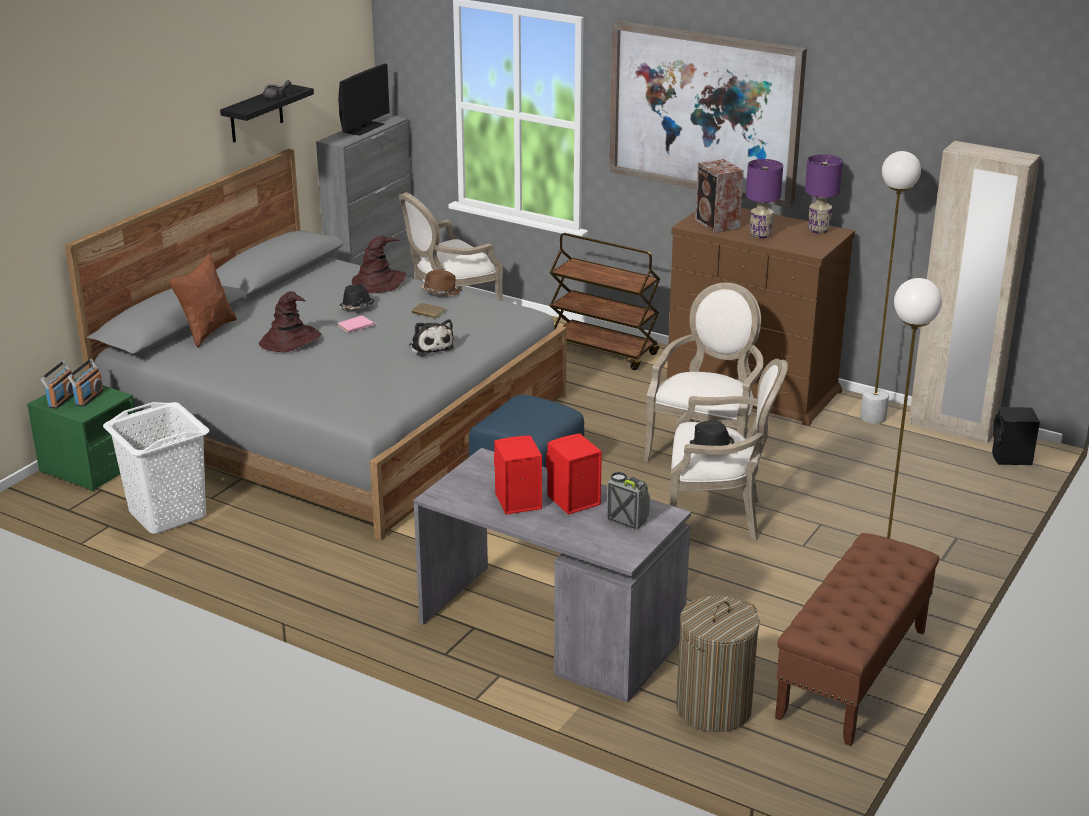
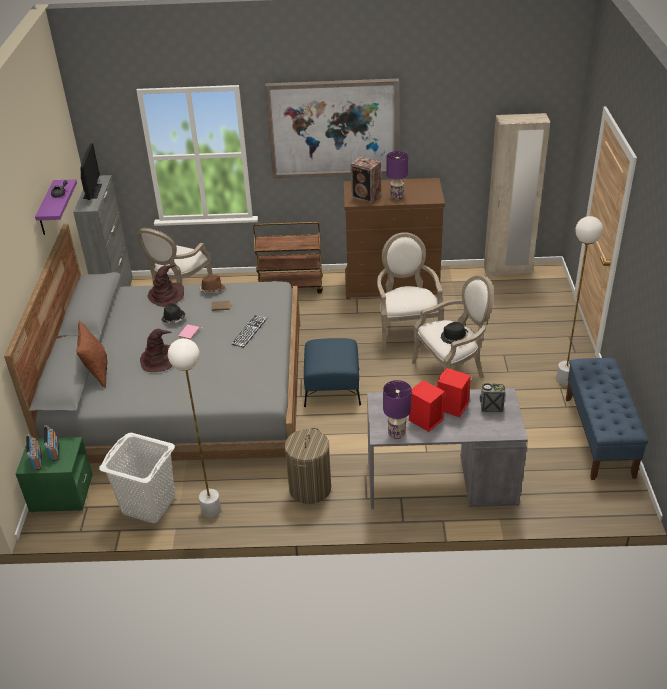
camera: 30 degrees left, 10 degrees up
(256, 114) = (47, 209): black shelf -> purple shelf
(430, 347) = (249, 331): plush toy -> keyboard
(713, 708) = (560, 488): laundry basket -> laundry basket (310, 488)
(818, 230) = (421, 183): purple table lamp -> purple table lamp (396, 433)
(852, 674) = (599, 437): brown bench -> blue bench
(873, 418) = (467, 278): white floor lamp -> white floor lamp (211, 510)
(1011, 458) = (550, 279): black speaker -> none

